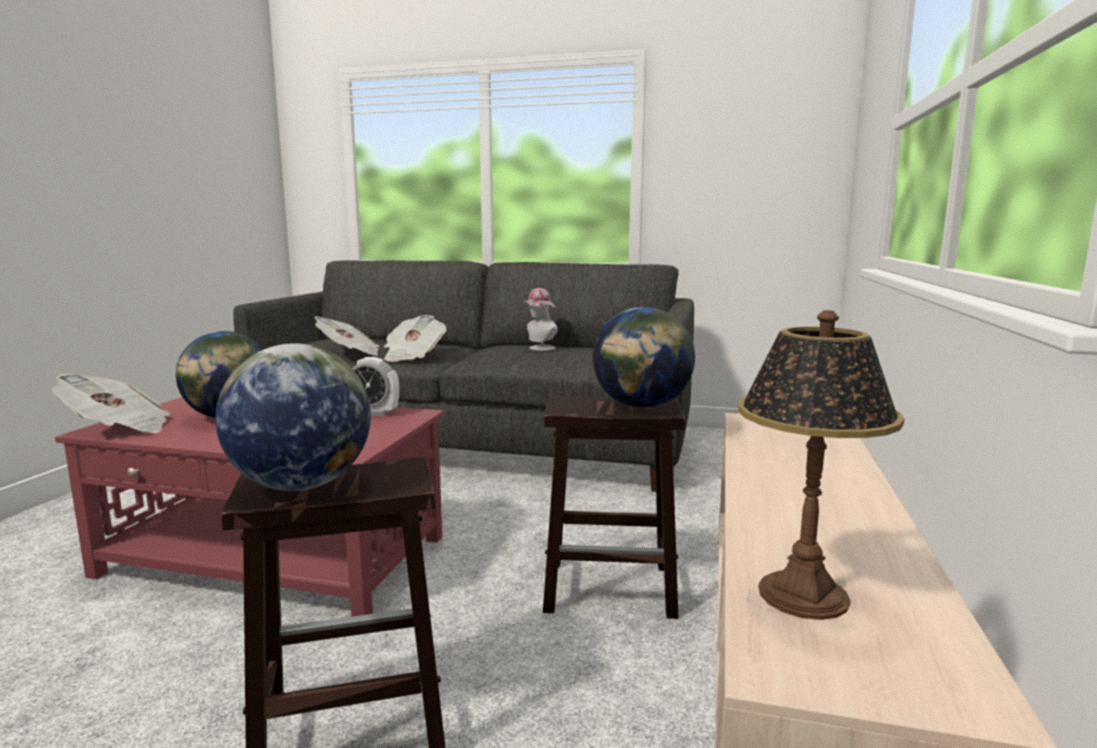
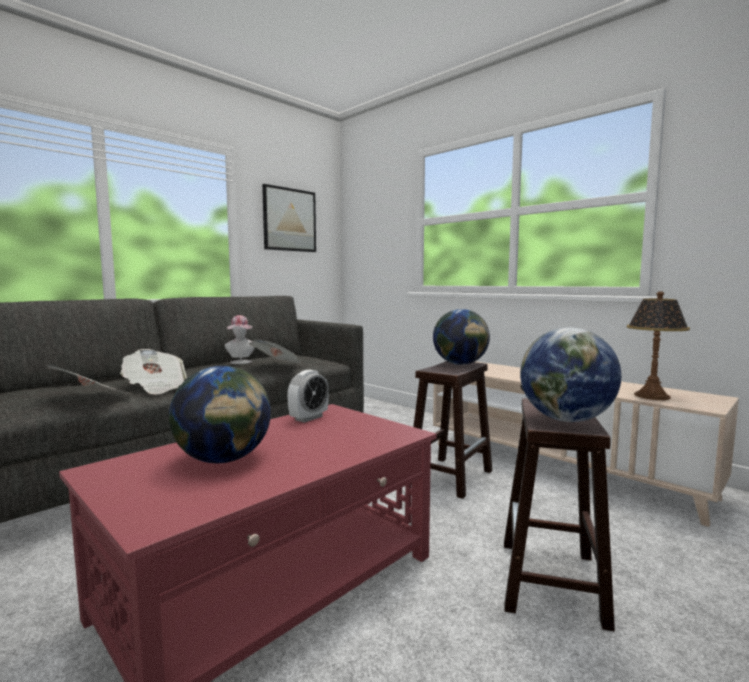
camera: 60 degrees left, 5 degrees down
(118, 429) = (169, 511): newspaper -> newspaper (278, 366)
(737, 143) = (289, 220): none -> picture

